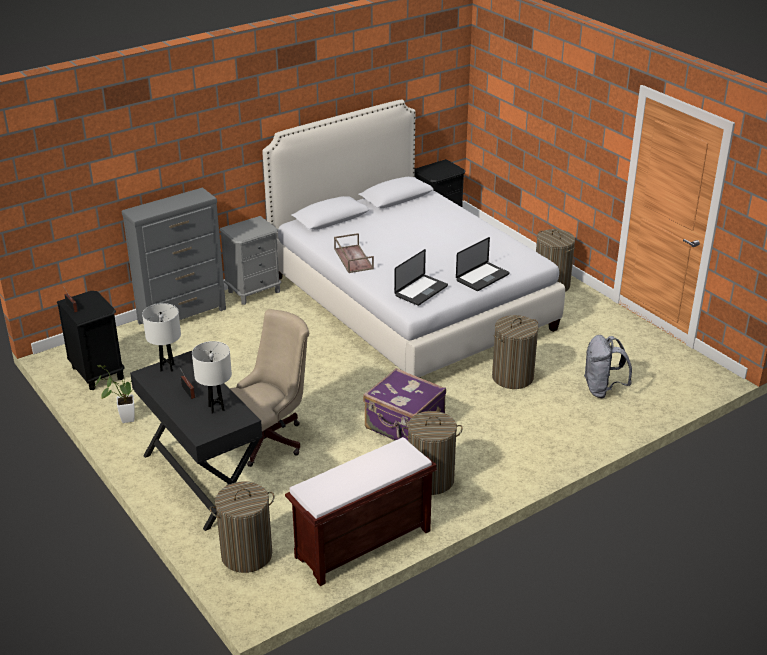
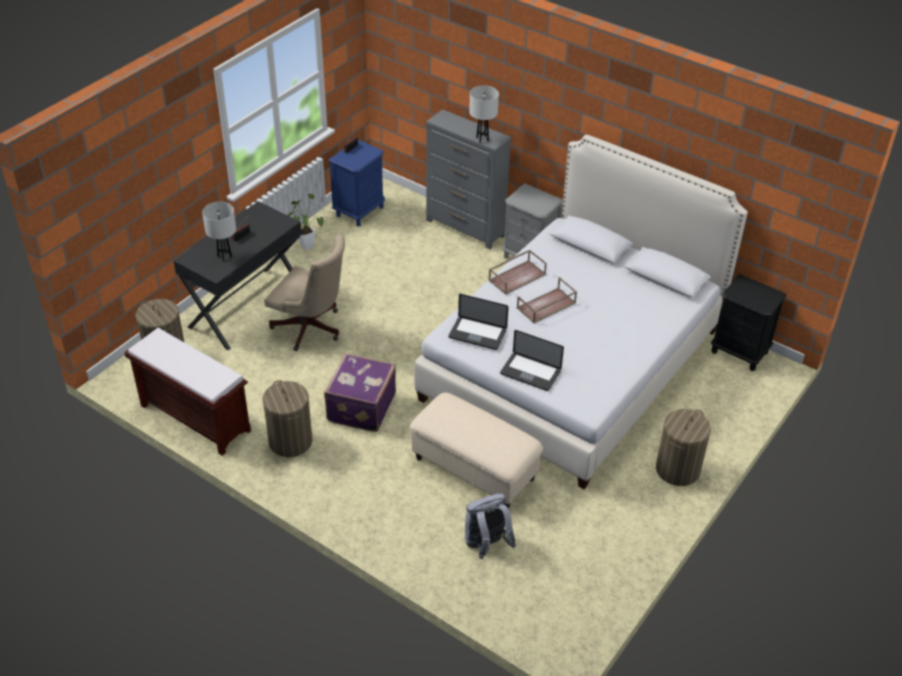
camera: 70 degrees right, 10 degrees up
(97, 373) = (359, 211): black nightstand -> blue nightstand
(167, 367) = (271, 216): white table lamp -> white table lamp (482, 139)
(402, 253) = (546, 306): none -> brown tray
(512, 377) = (475, 468): laundry basket -> beige ottoman

